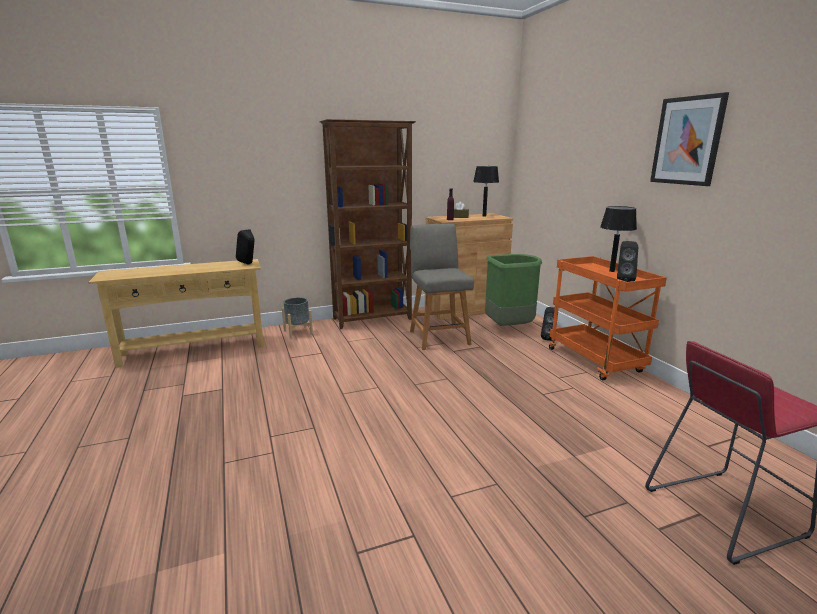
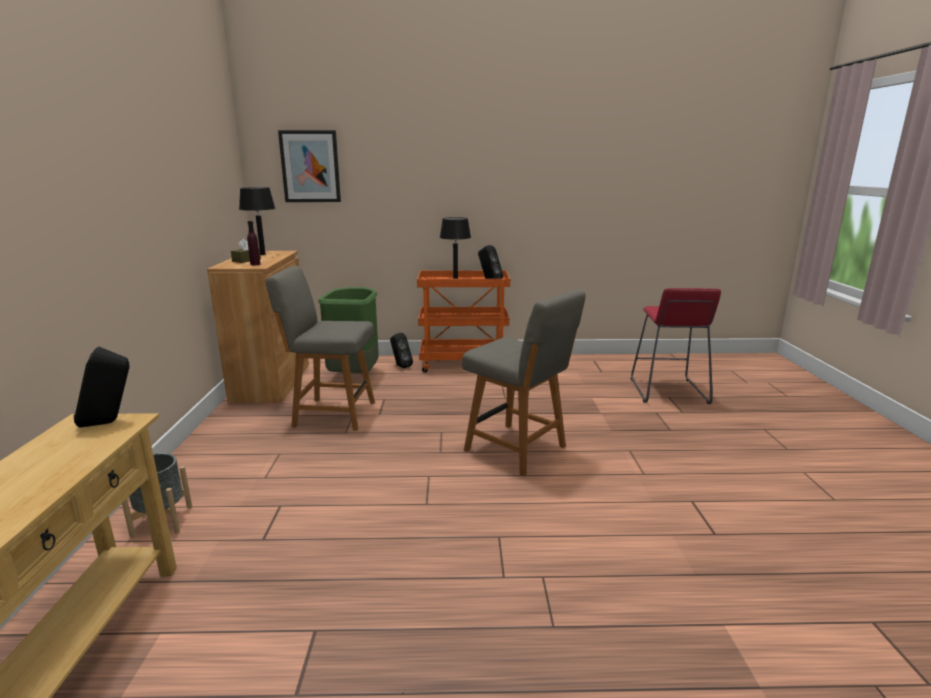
camera: 70 degrees left, 0 degrees up
(373, 319) = (209, 444): brown bookcase -> none
(444, 416) = (518, 450): none -> grey chair
(687, 141) = (497, 157): picture -> picture (310, 166)

